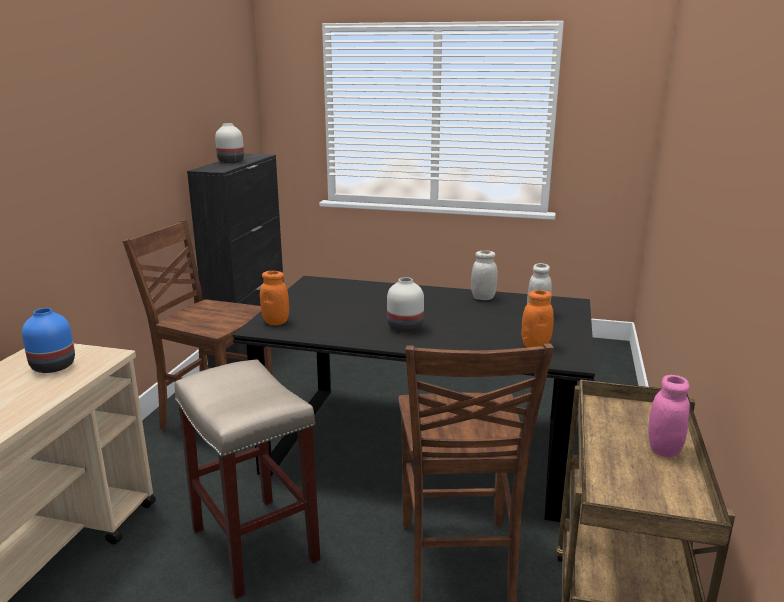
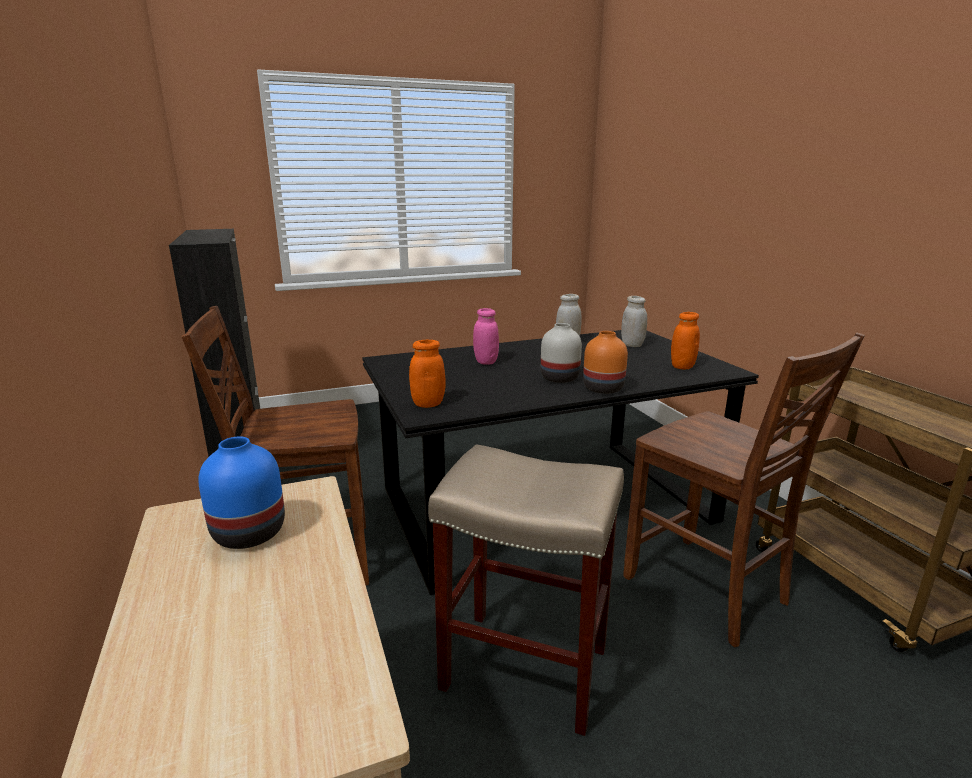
camera: 35 degrees left, 0 degrees up
(230, 162) = (200, 235): white vase -> none
(418, 345) = (602, 389): none -> orange vase
(664, 449) = (909, 410): pink jar -> pink jar (486, 362)

